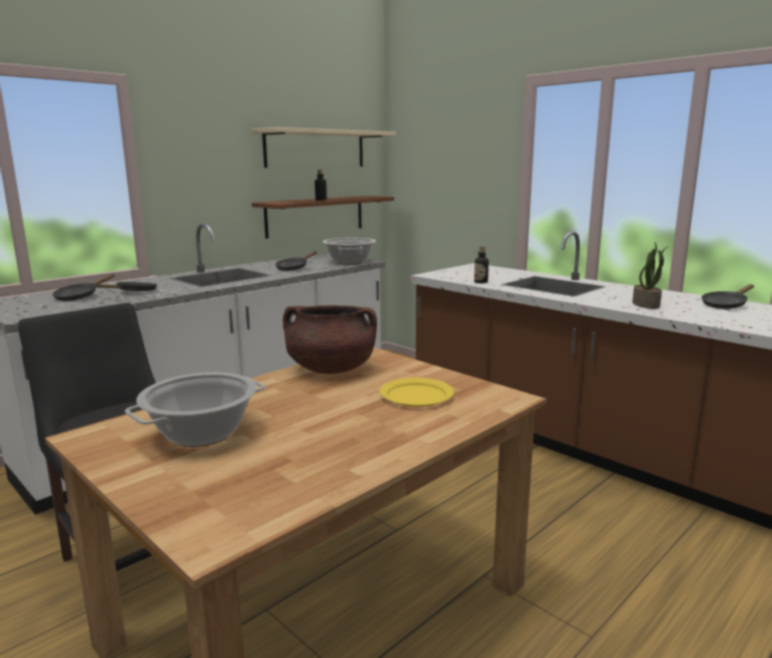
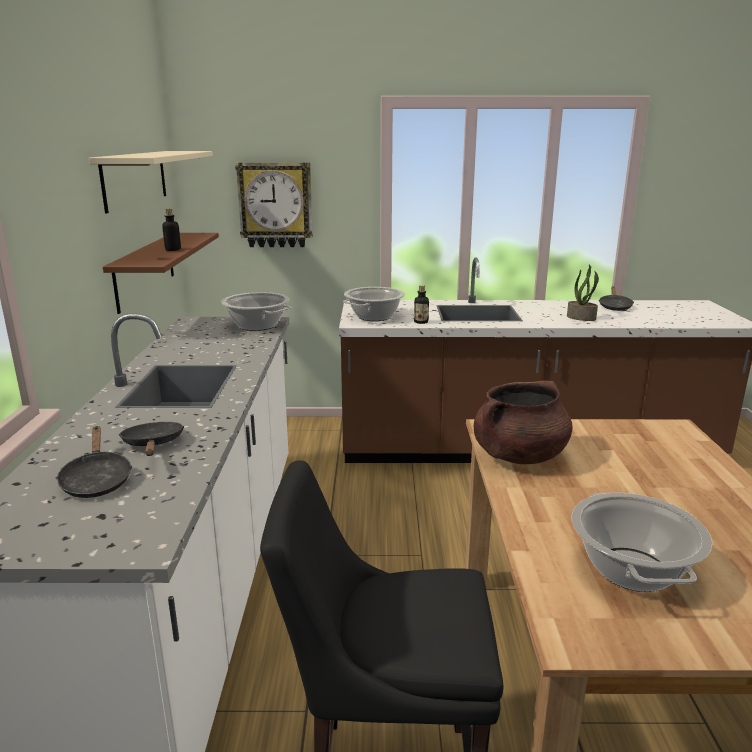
camera: 45 degrees left, 5 degrees up
(294, 268) = (225, 348): black frying pan -> none
(416, 395) = (634, 452): yellow plate -> none
(444, 177) = (275, 205): none -> wall clock
(457, 274) = (374, 317): none -> cooking pot

